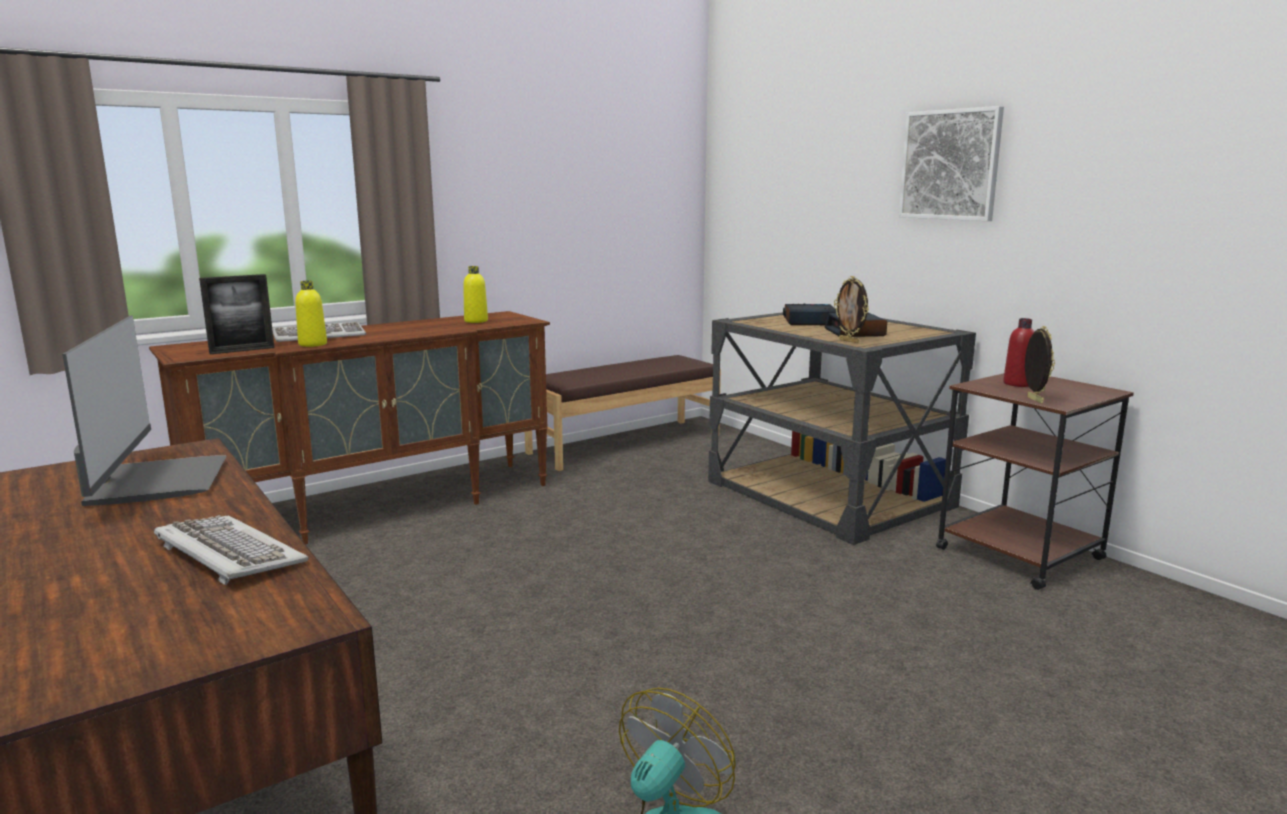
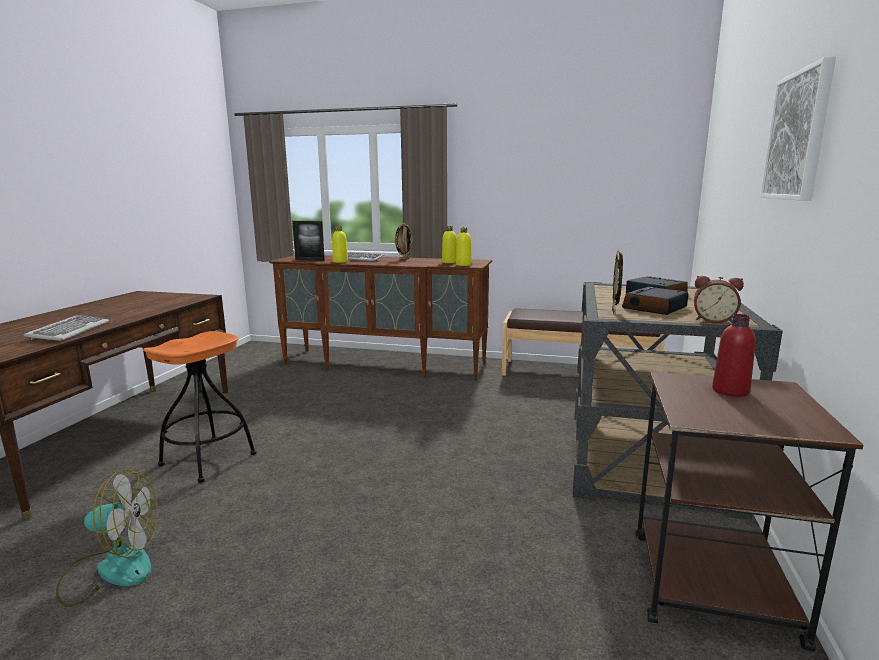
camera: 50 degrees right, 0 degrees up
(154, 482) = (151, 304): monitor -> none
(450, 708) = (207, 459): none -> orange stool
(511, 321) = (463, 265): none -> yellow bottle
(923, 333) = (713, 320): none -> alarm clock
(1033, 400) = (679, 406): picture frame -> picture frame (403, 259)

